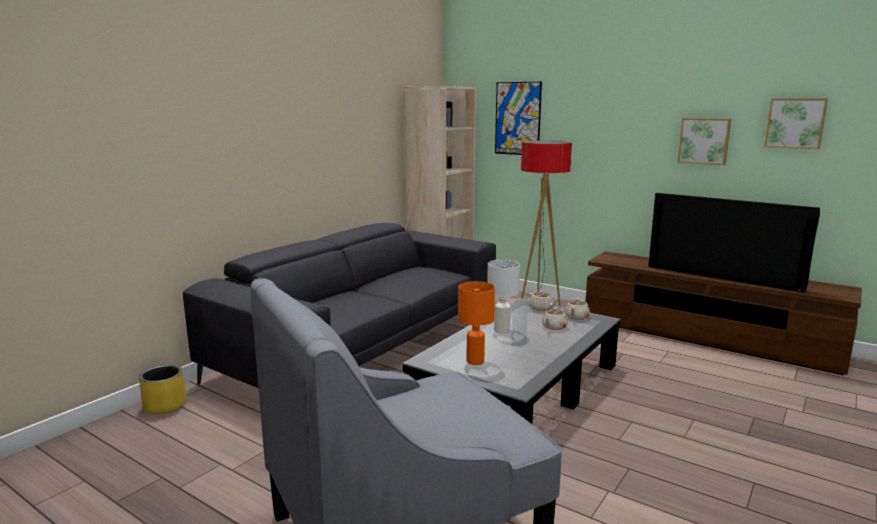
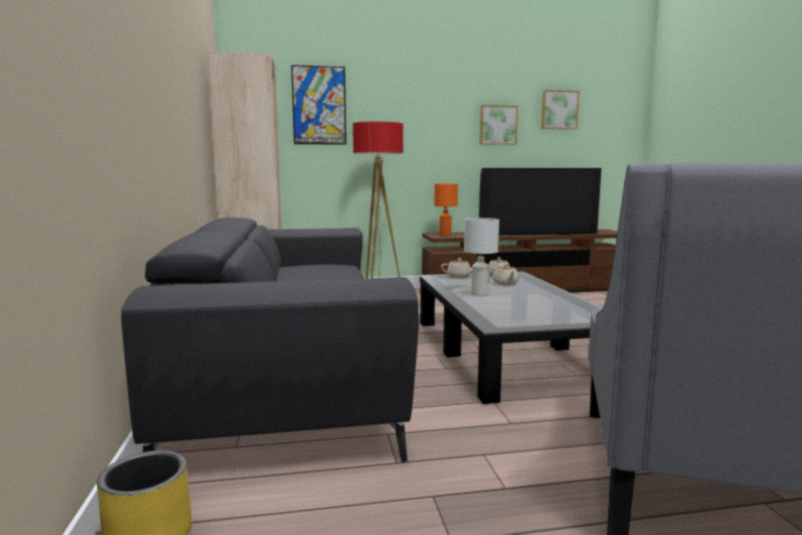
camera: 45 degrees left, 5 degrees down
(475, 361) = (531, 314): orange table lamp -> orange table lamp (445, 235)

